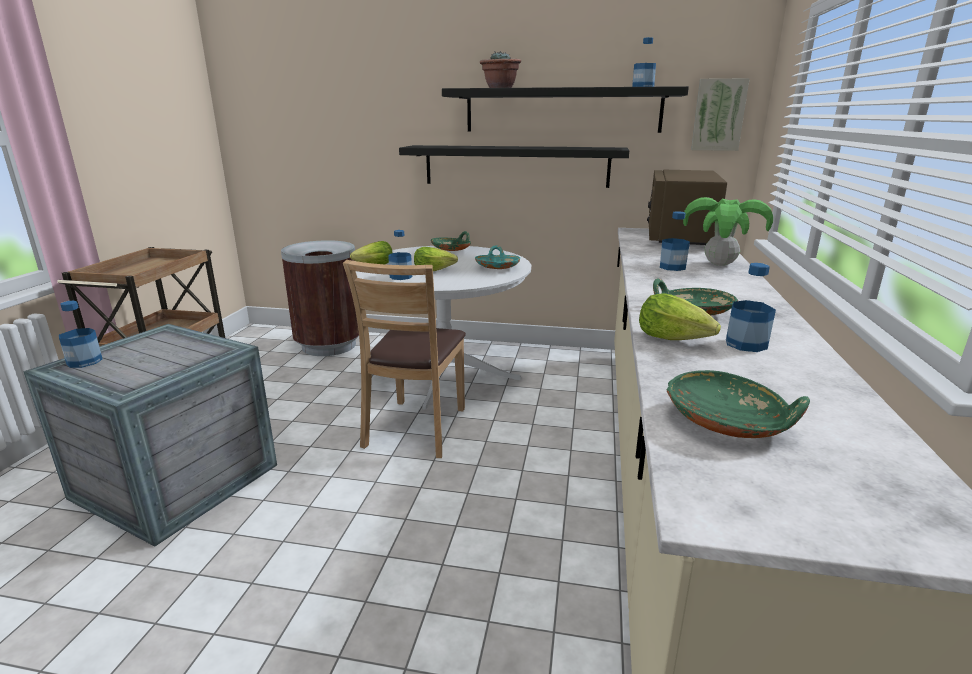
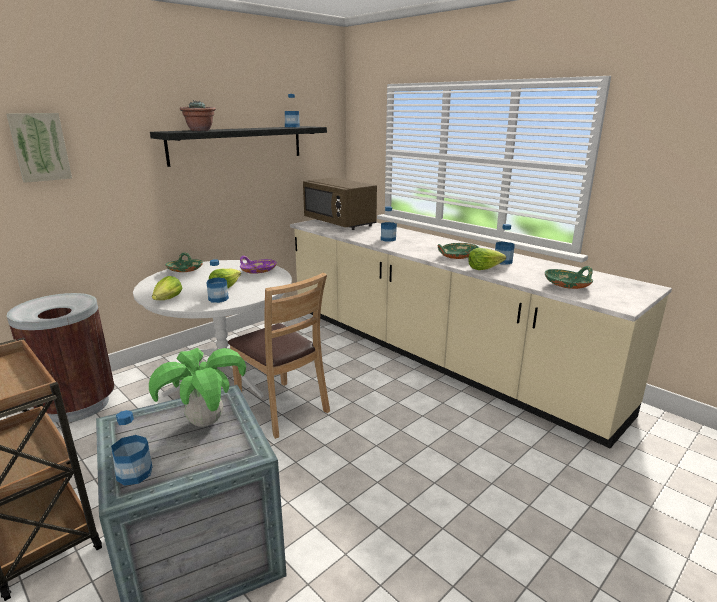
camera: 55 degrees left, 0 degrees up
(497, 268) = (258, 271): turquoise bowl -> purple bowl
(516, 166) = (210, 191): black shelf -> none
(718, 115) = (325, 142): picture -> picture (39, 147)
(719, 264) = (398, 232): potted plant -> potted plant (205, 422)

